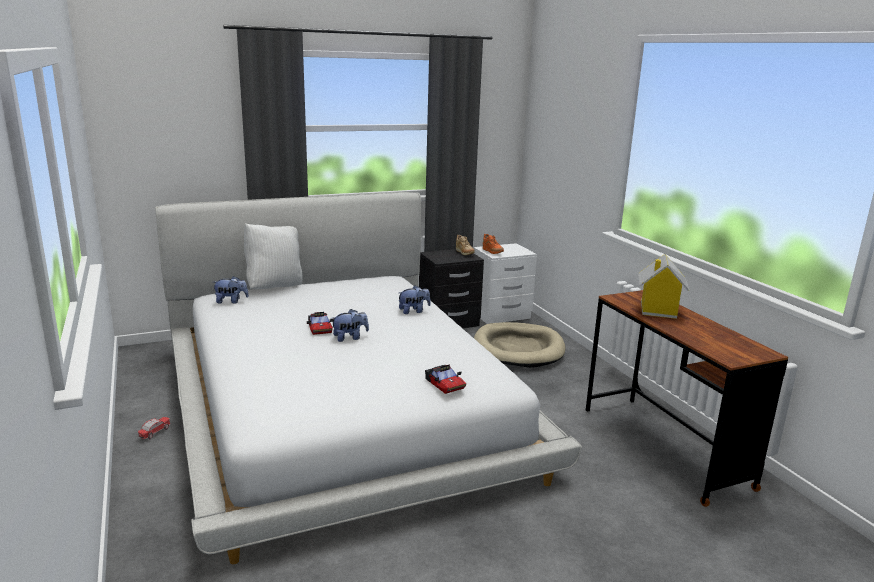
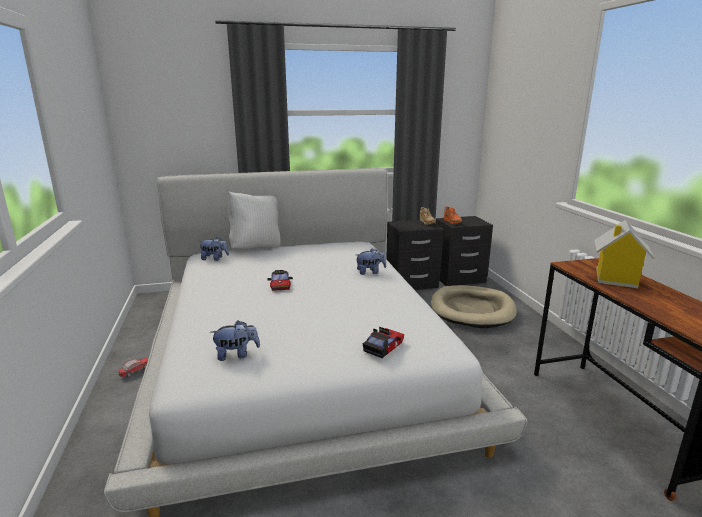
camera: 10 degrees right, 0 degrees up
(350, 338) = (304, 295): plush toy -> plush toy (236, 355)
(445, 384) = (383, 346): toy car -> toy car turned 120 degrees counterclockwise
(500, 315) = (458, 278): white nightstand -> black nightstand

